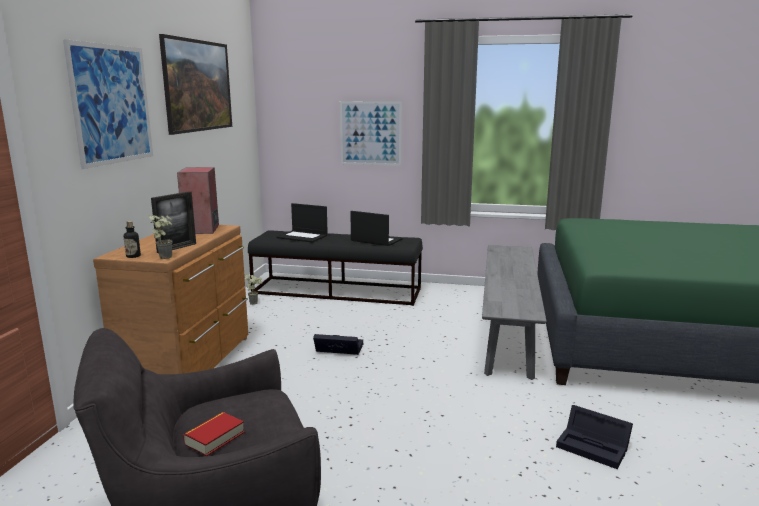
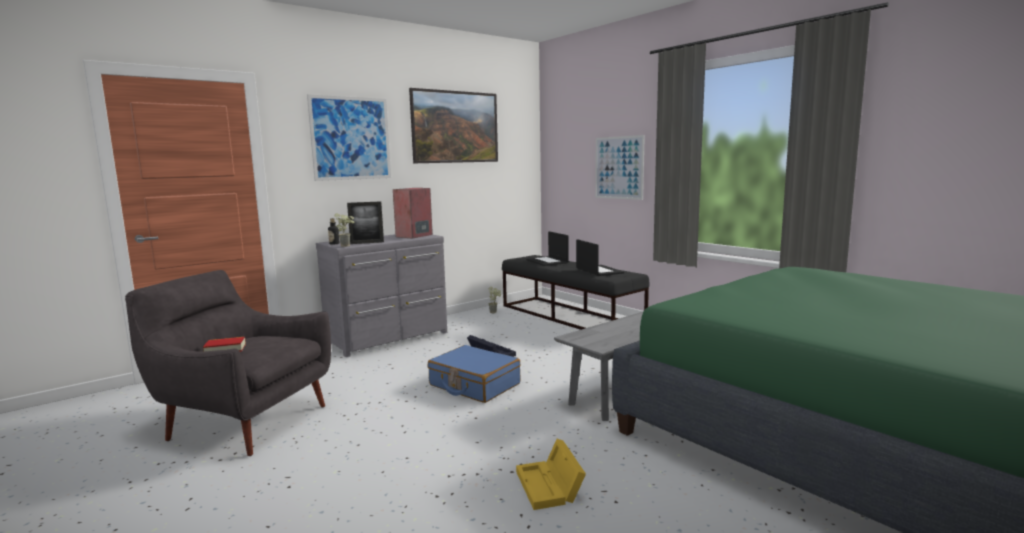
camera: 40 degrees right, 5 degrees down
(191, 363) = (390, 338): brown dresser -> grey dresser
(381, 385) = (474, 385): none -> blue suitcase
(595, 447) = (550, 487): black storage box -> yellow storage box

